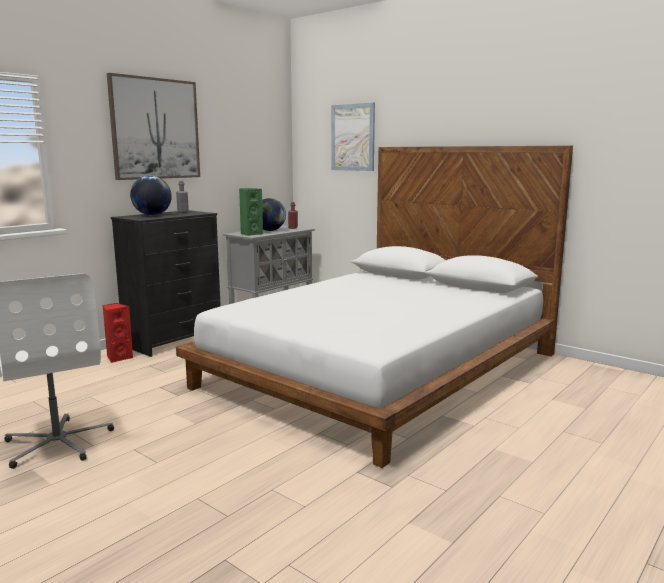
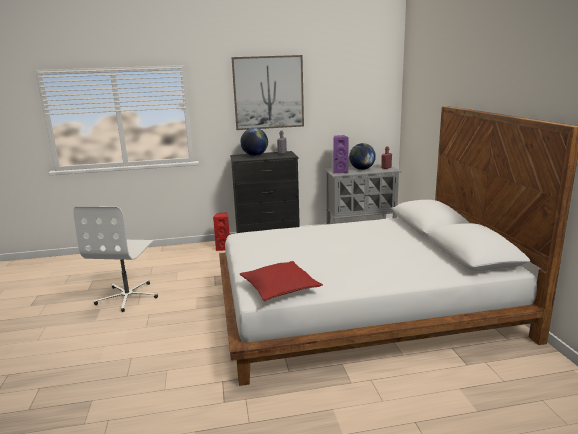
camera: 40 degrees right, 5 degrees up
(250, 234) = (340, 171): green speaker -> purple speaker
(352, 137) = (432, 94): picture -> none
(381, 337) = (280, 288): none -> red pillow

